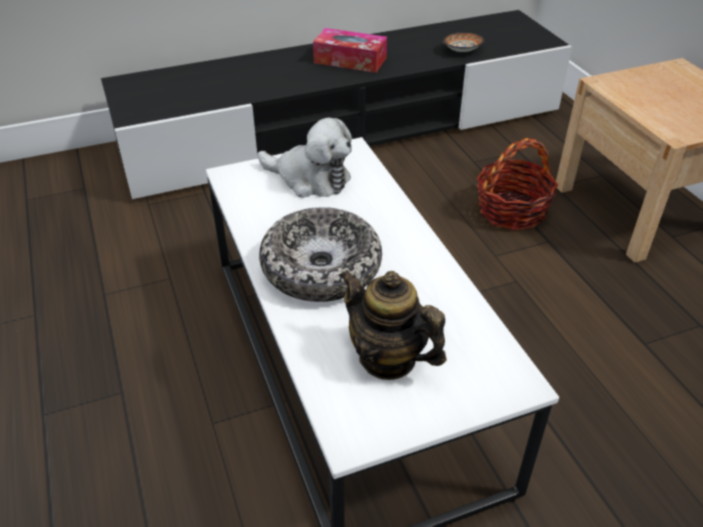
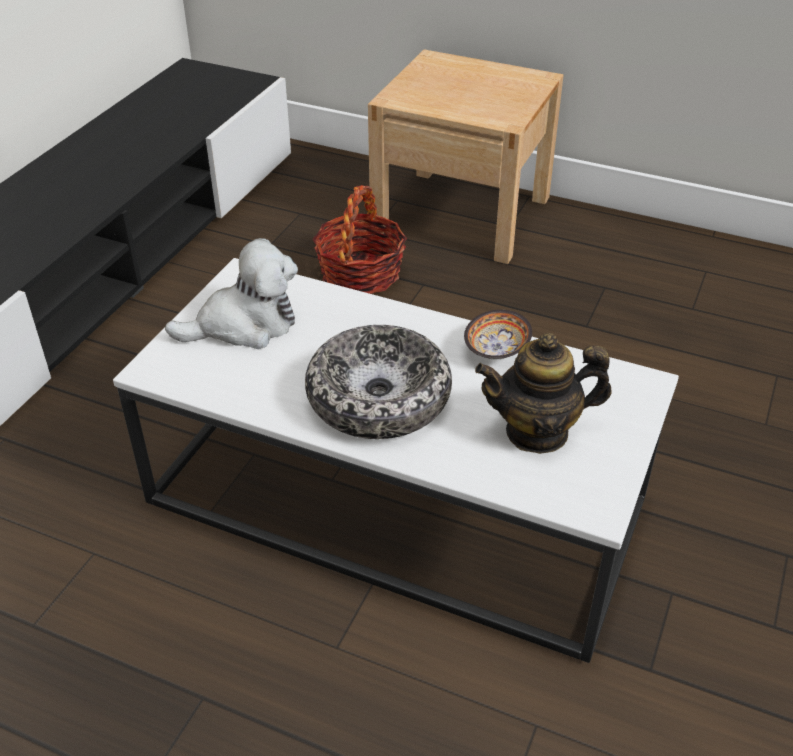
camera: 45 degrees left, 0 degrees up
(350, 60) = (72, 187): tissue box -> none
(461, 51) = (182, 126): bowl -> bowl (494, 350)

